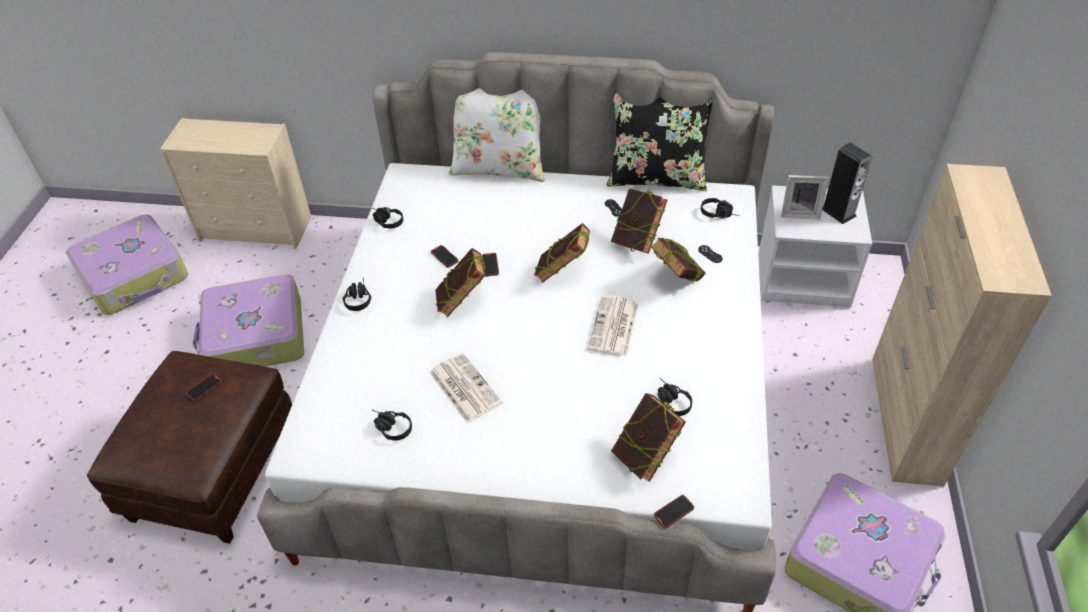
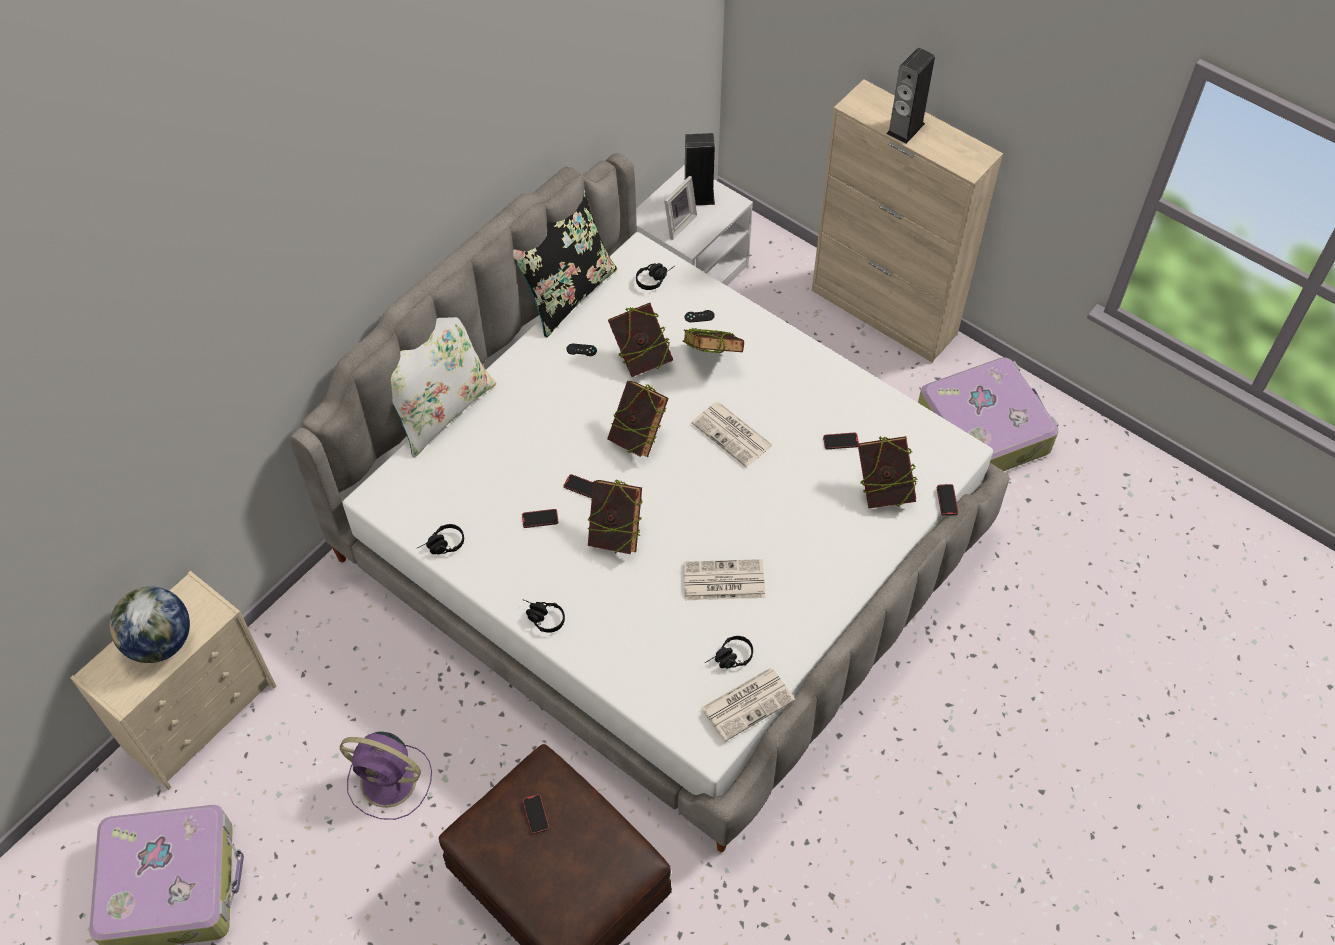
camera: 60 degrees left, 10 degrees up
(225, 137) = (160, 642): none -> globe
(255, 336) = (391, 781): suitcase -> purple fan
(351, 459) = (748, 703): none -> newspaper
(670, 401) = (840, 442): black headphones -> phone
(985, 216) = (905, 128): none -> speaker

